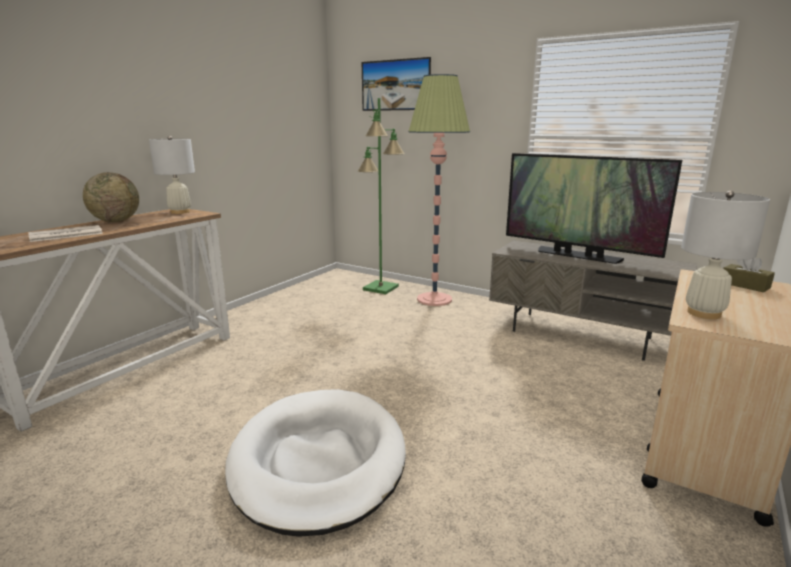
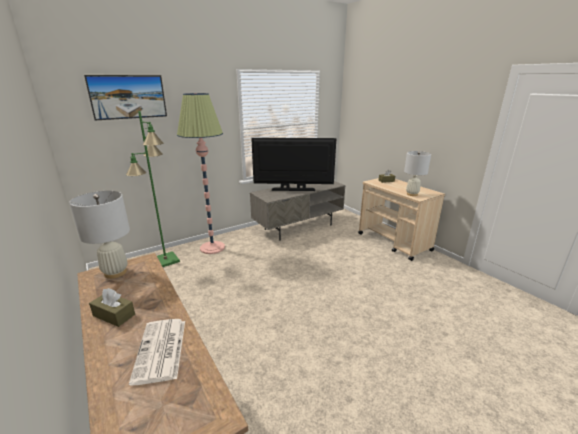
camera: 65 degrees left, 5 degrees up
(116, 221) = (114, 315): globe -> brown tissue box
(318, 462) = (372, 339): white dog bed -> none
(577, 255) = (293, 189): television -> television turned 150 degrees counterclockwise

